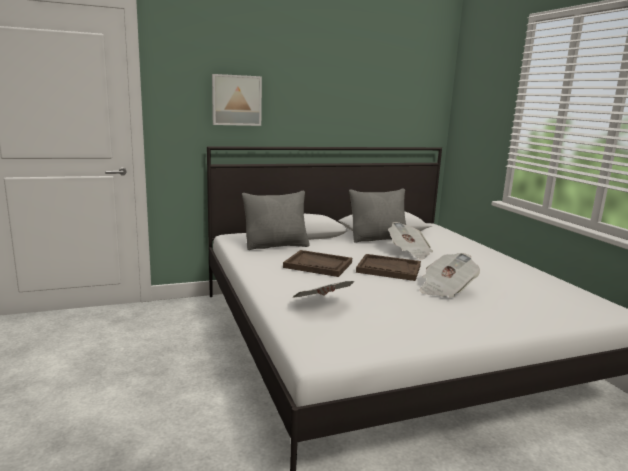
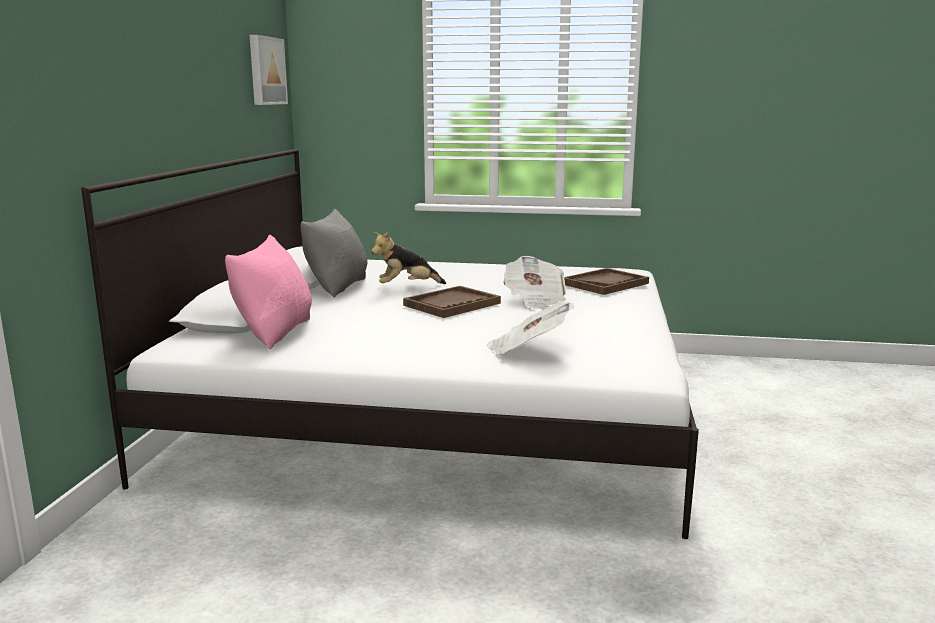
camera: 60 degrees left, 0 degrees up
(236, 100) = (101, 89): picture -> picture (265, 71)
(276, 246) = (275, 333): grey pillow -> pink pillow
(318, 265) = (394, 327): brown tray -> brown tray (605, 284)
(409, 252) = (407, 287): newspaper -> plush toy

